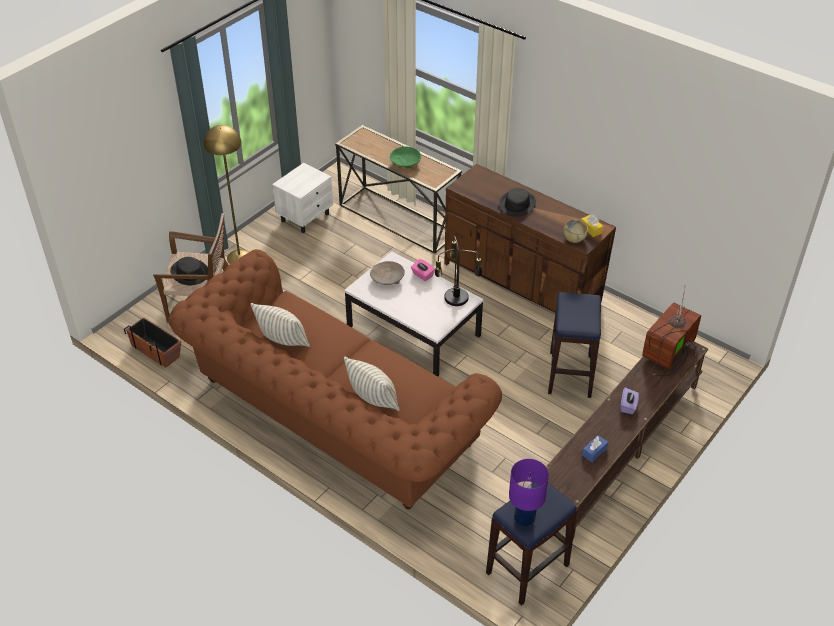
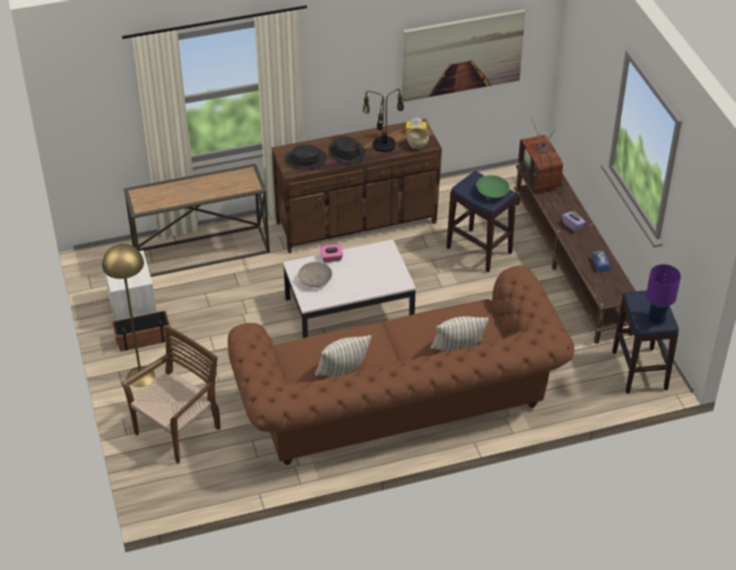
camera: 55 degrees left, 0 degrees up
(156, 351) = (210, 487): planter -> planter (143, 339)
(190, 272) = (172, 401): black hat -> black hat (306, 159)
(405, 163) = (208, 189): green bowl -> green bowl (492, 192)
(456, 297) = (377, 252): table lamp -> table lamp (383, 144)
(676, 185) = (462, 54): none -> picture

